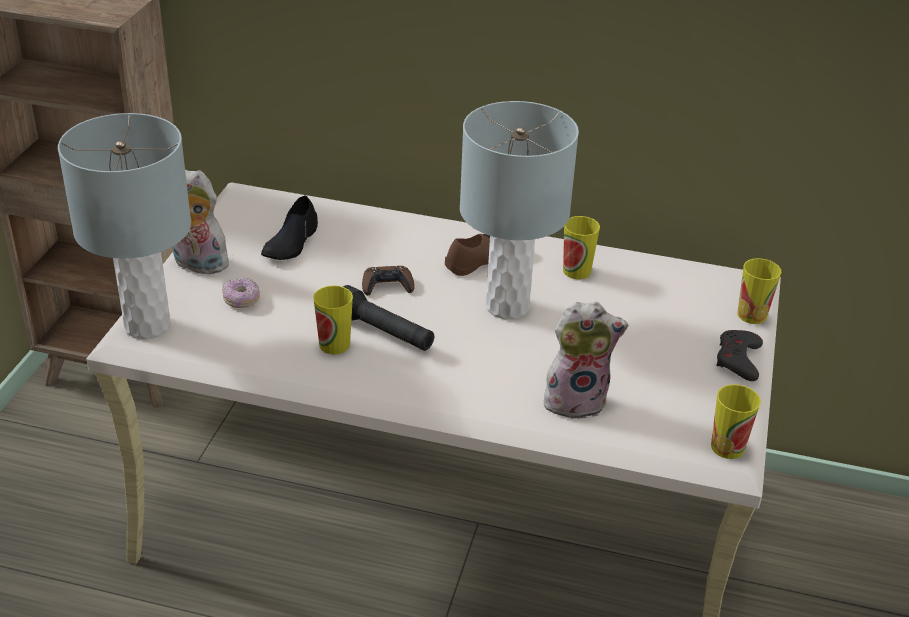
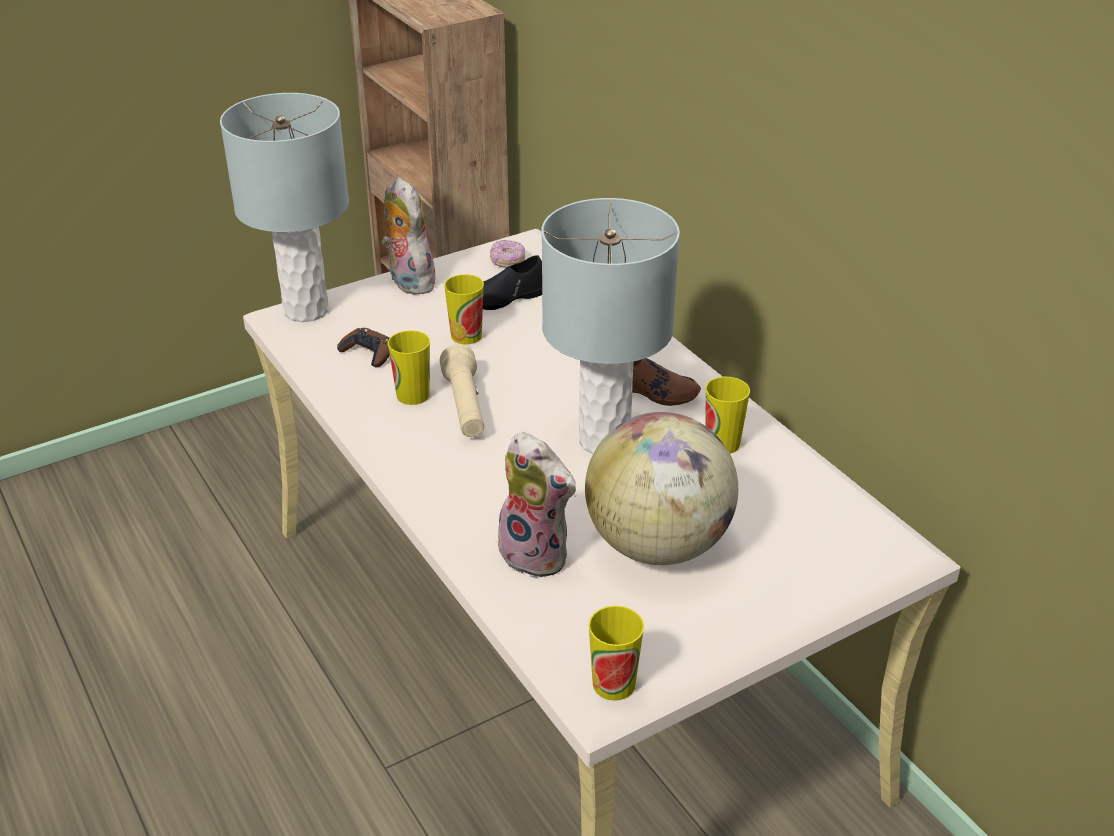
camera: 45 degrees right, 0 degrees up
(241, 300) = (398, 324): donut -> donut (507, 261)
(384, 333) = (465, 407): black flashlight -> beige flashlight
(387, 286) = (527, 370): brown game controller -> brown game controller (368, 352)
(632, 353) = (658, 544): none -> globe
(738, 359) = (760, 614): grey game controller -> none
(752, 315) = (847, 582): cup -> cup (466, 336)

